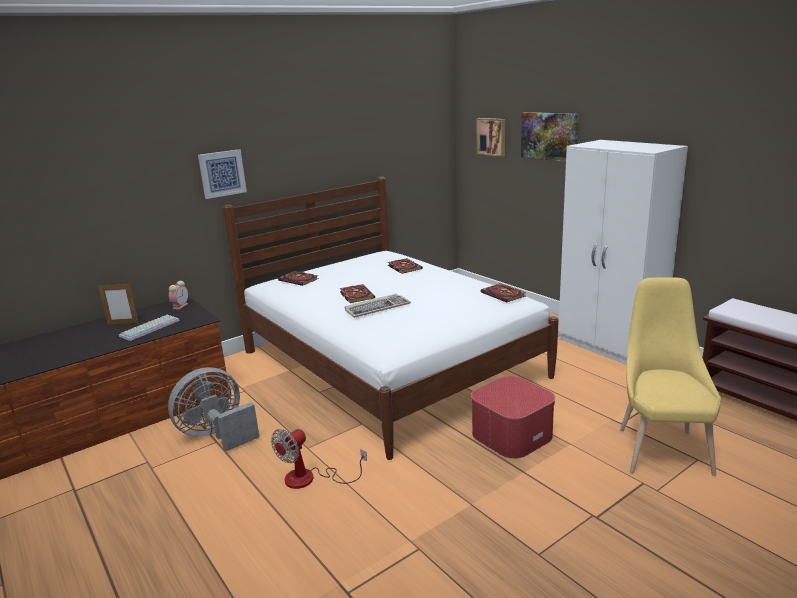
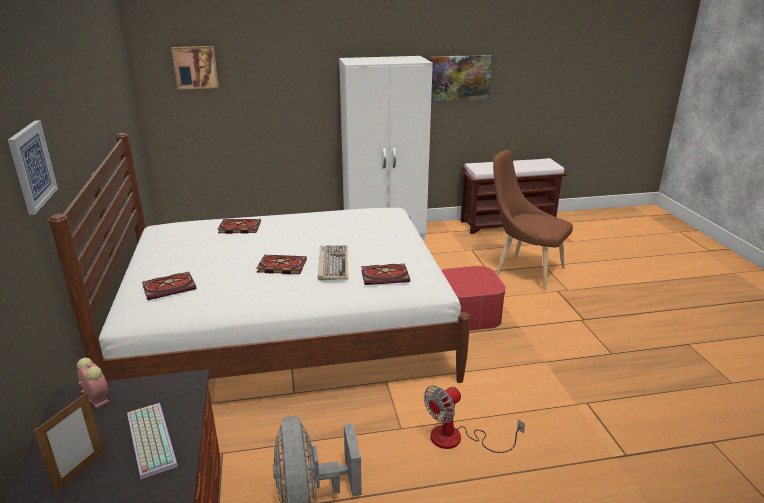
camera: 65 degrees left, 5 degrees up
(310, 479) = (457, 439): fan -> fan turned 75 degrees clockwise
(504, 295) = (377, 211): book -> book (386, 276)
(549, 136) = (278, 60): picture -> picture (459, 77)
(661, 447) = (525, 270): yellow chair -> brown chair

